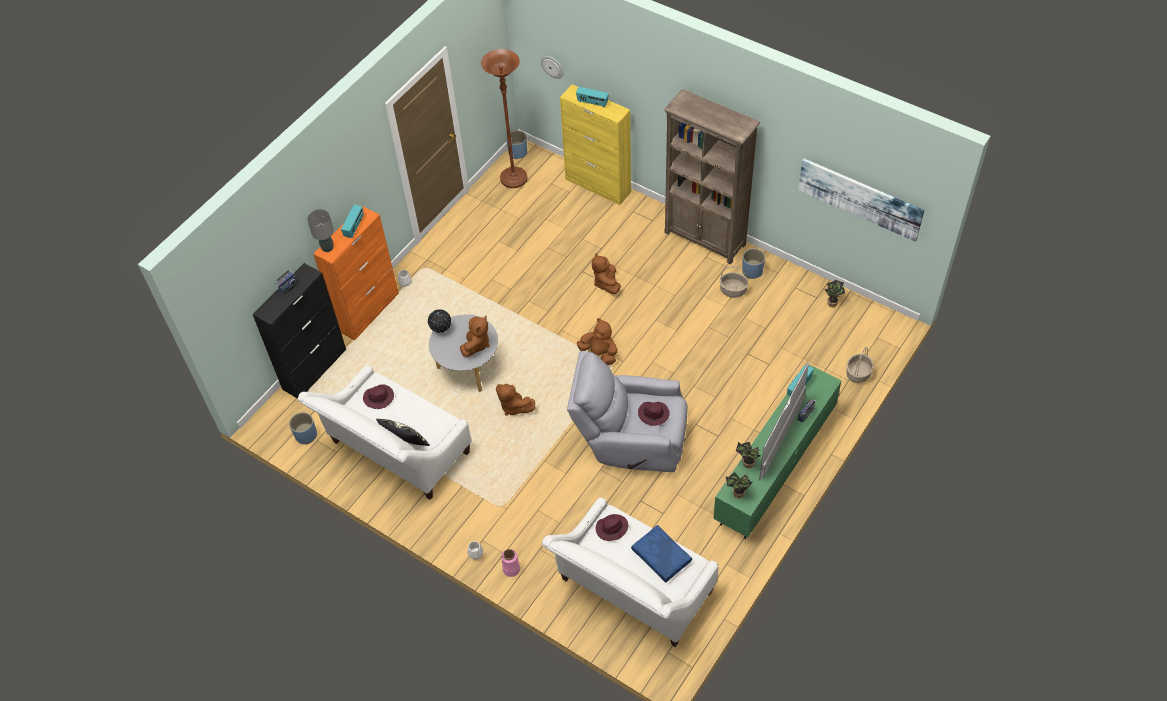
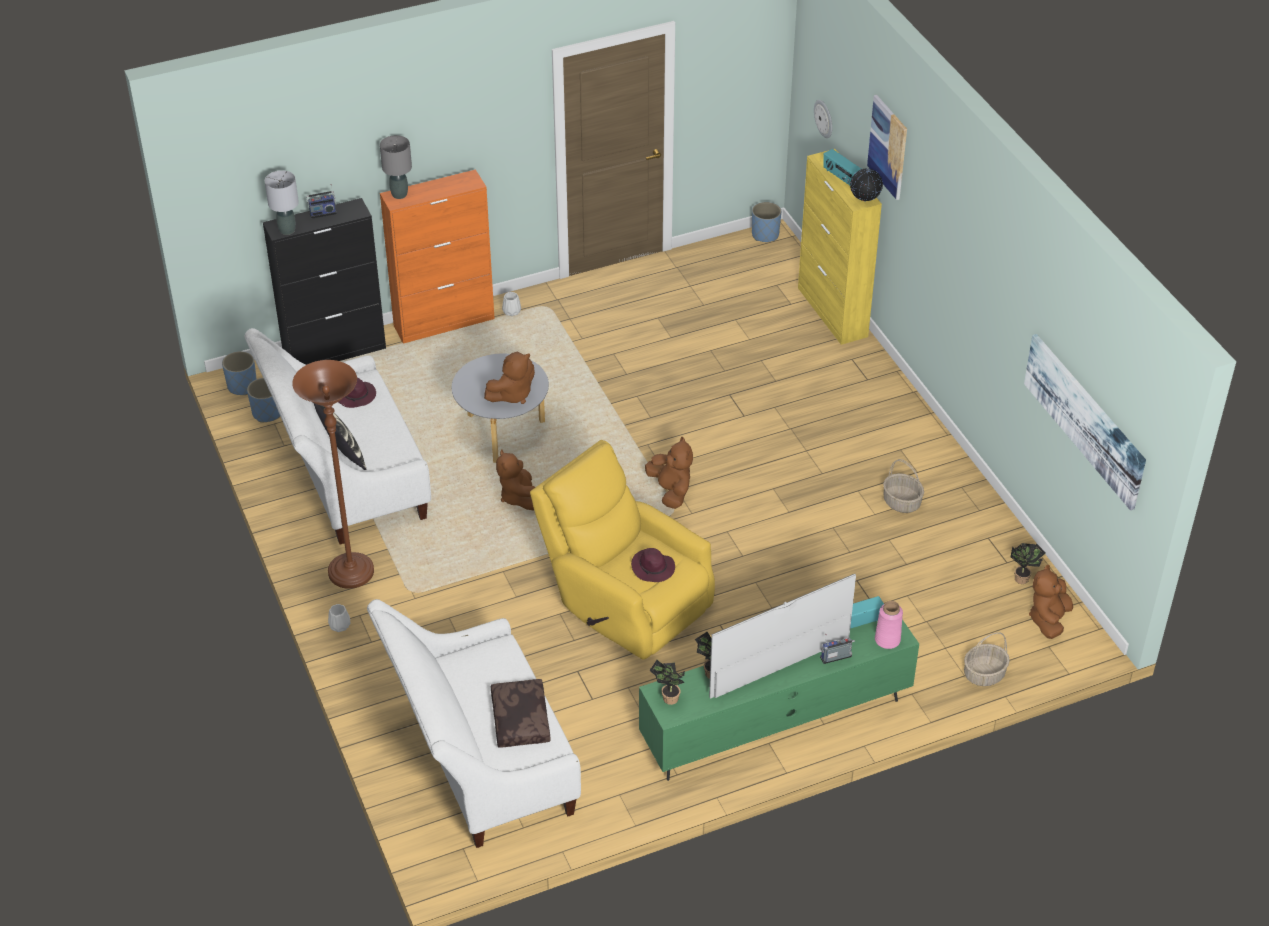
camera: 30 degrees right, 10 degrees down
(275, 312) = (287, 230): none -> grey table lamp
(354, 227) = (447, 187): radio -> none
(441, 330) = (486, 361): globe -> globe (864, 201)
(511, 569) = (364, 662): pink vase -> pink vase (887, 640)
(513, 179) = (735, 260): brown floor lamp -> brown floor lamp (351, 572)
(606, 283) = (747, 420): brown plush toy -> brown plush toy (1048, 620)
(611, 529) = (489, 659): purple hat -> none
(626, 73) = (888, 147): none -> picture
(630, 439) = (625, 600): grey armchair -> yellow armchair
(660, 557) = (519, 719): blue pillow -> brown pillow
(705, 239) = (917, 430): brown bookcase -> none
(752, 271) = (946, 493): blue planter -> blue planter (242, 386)

